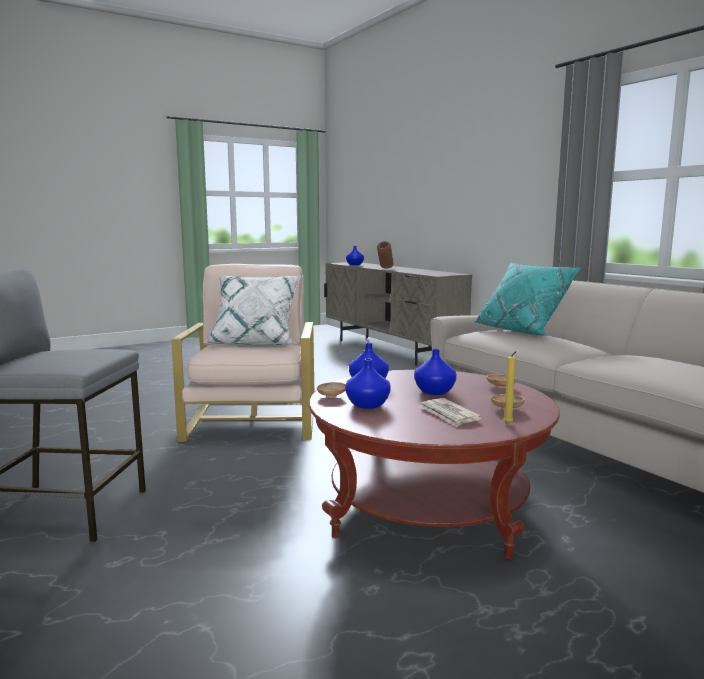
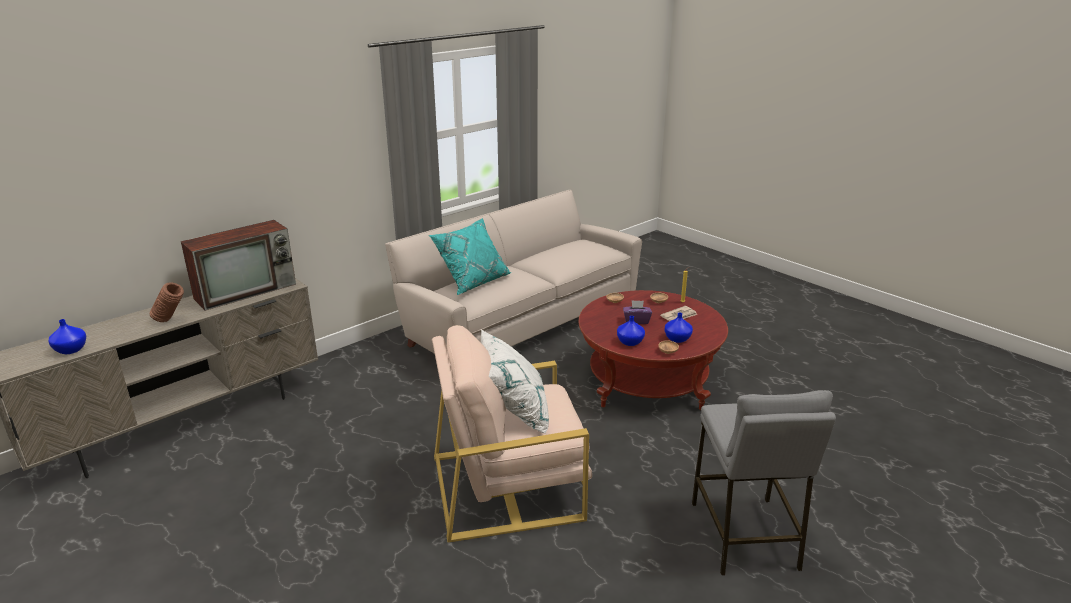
camera: 100 degrees left, 15 degrees up
(429, 272) = (247, 290): none -> television
(434, 391) = (636, 321): blue vase -> purple tissue box

